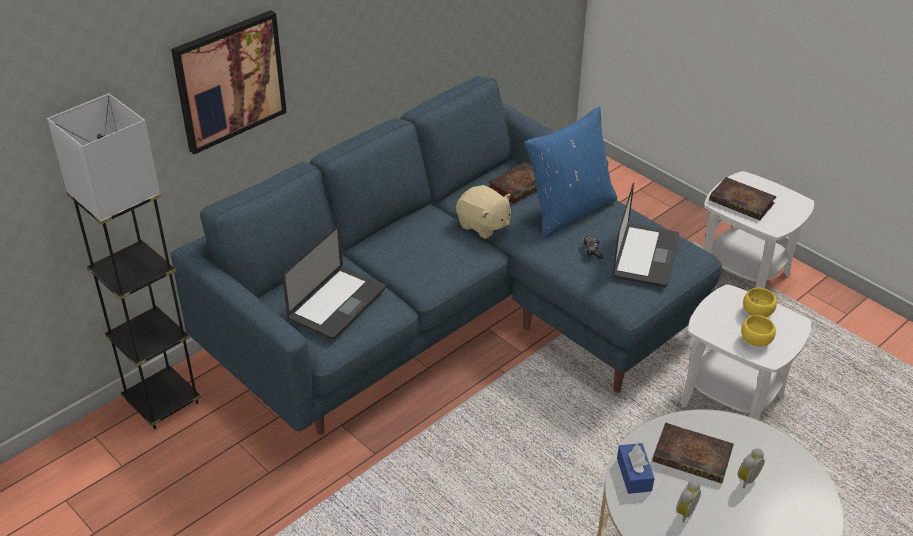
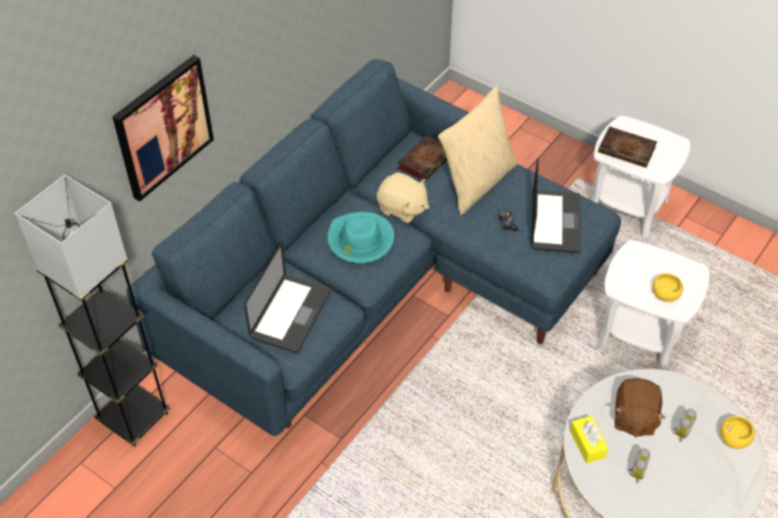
camera: 10 degrees left, 10 degrees up
(430, 247) = (360, 240): none -> turquoise hat
(569, 210) = (477, 182): blue pillow -> beige pillow
(634, 474) = (587, 444): blue tissue box -> yellow tissue box
(694, 456) = (634, 418): book -> brown plush toy
(758, 312) = (661, 265): yellow bowl -> yellow bowl (734, 438)

